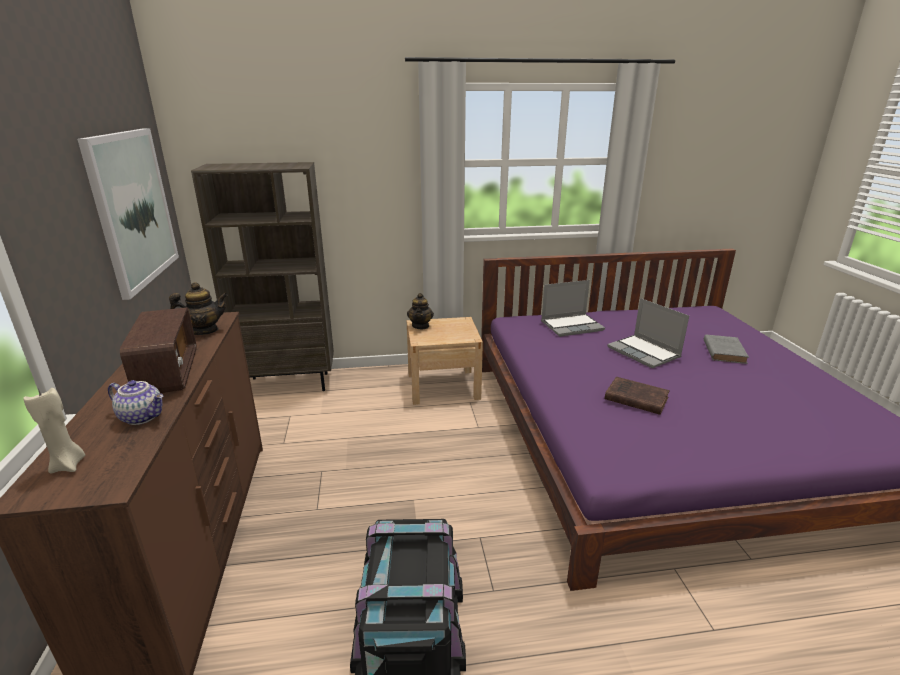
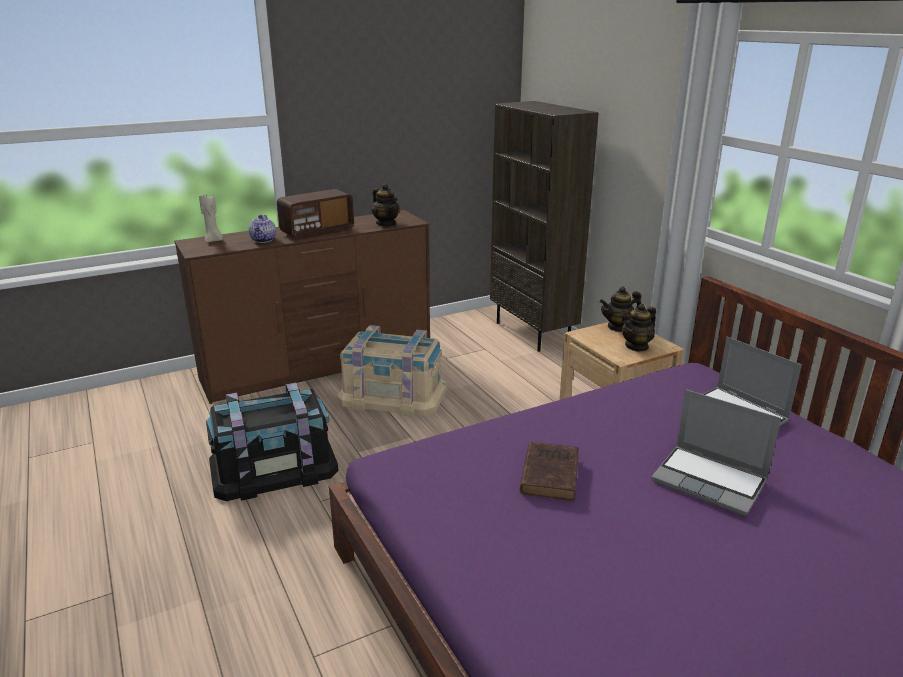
camera: 70 degrees right, 0 degrees up
(133, 208) = (439, 126): picture -> none
(324, 495) = (393, 394): none -> beige storage box
(456, 328) = (637, 346): none -> teapot
(644, 353) = (710, 481): laptop -> laptop turned 90 degrees counterclockwise
(723, 351) = (822, 571): grey book -> none

